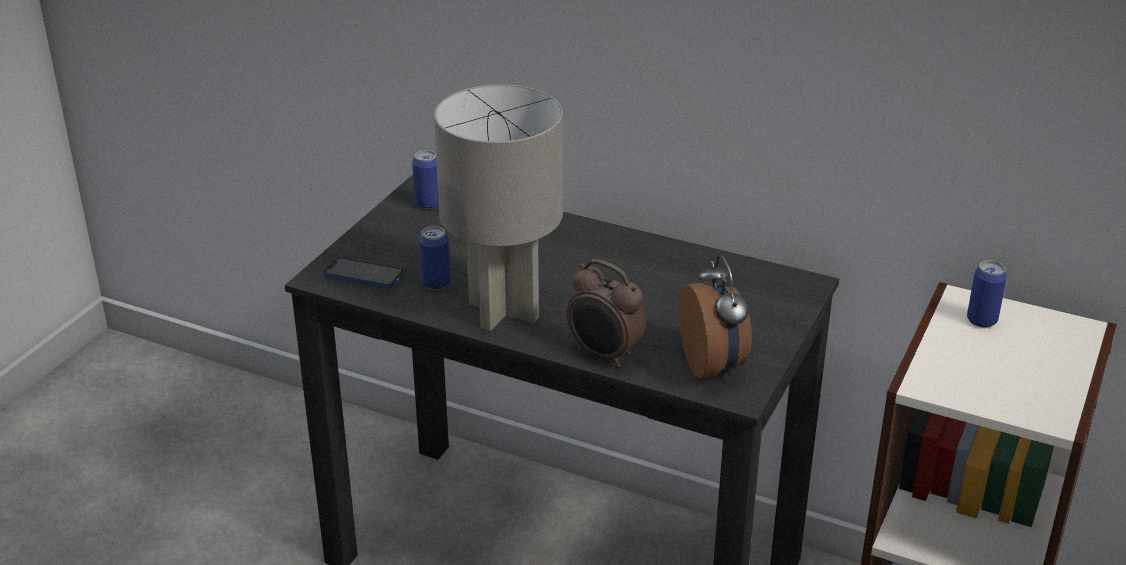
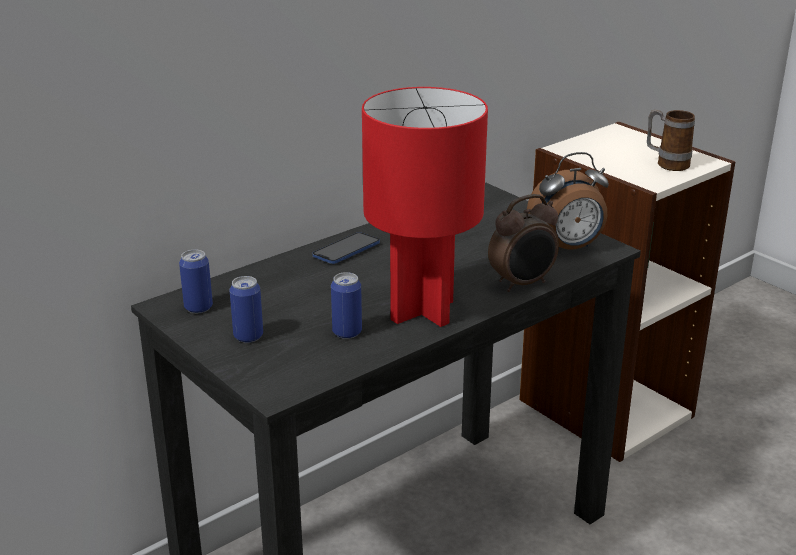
camera: 65 degrees left, 5 degrees down
(364, 275) = (296, 367): phone -> phone (346, 250)
(502, 311) = (422, 311): grey table lamp -> red table lamp
(714, 366) = (567, 248): alarm clock -> alarm clock turned 150 degrees clockwise
(981, 320) = (590, 150): can -> can (248, 336)
(1002, 386) = (666, 164): none -> mug

